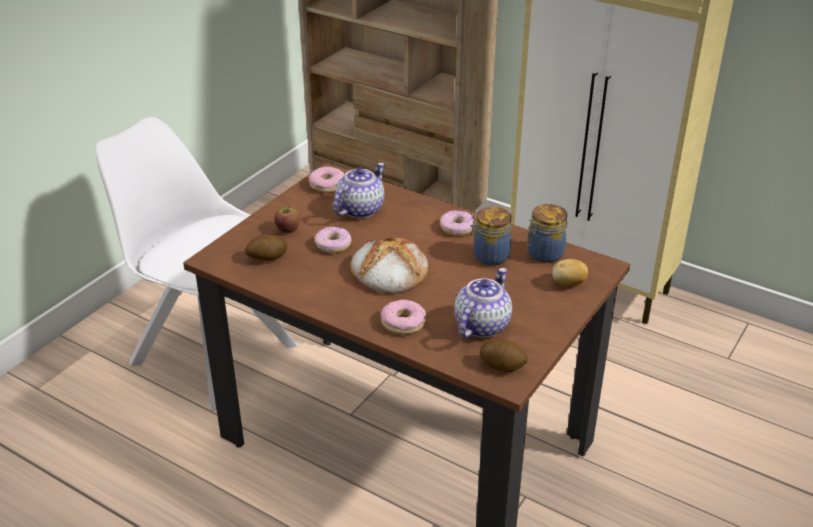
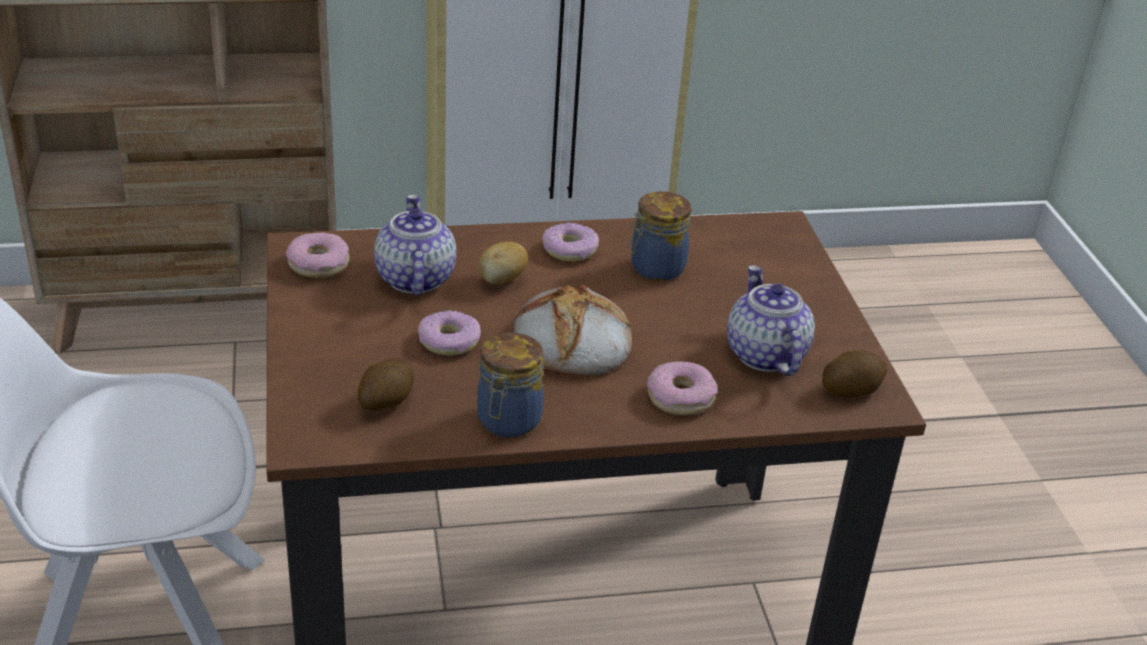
camera: 45 degrees left, 0 degrees up
(287, 229) = (354, 349): apple -> none
(543, 254) = (708, 239): jar -> jar (508, 421)
(568, 283) = (779, 262): potato -> potato (501, 280)

